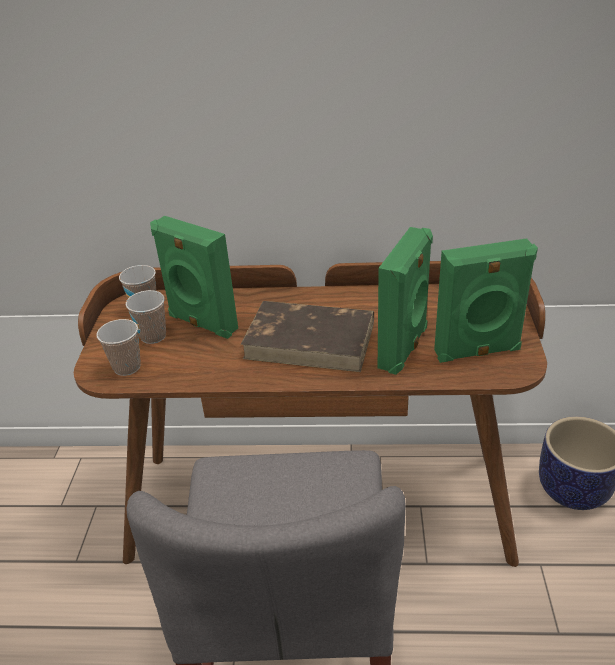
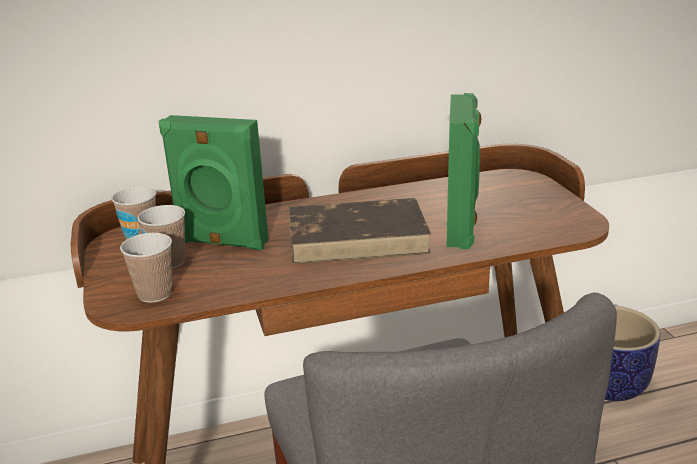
camera: 20 degrees left, 10 degrees down
(478, 352) = (535, 219): green speaker -> none

